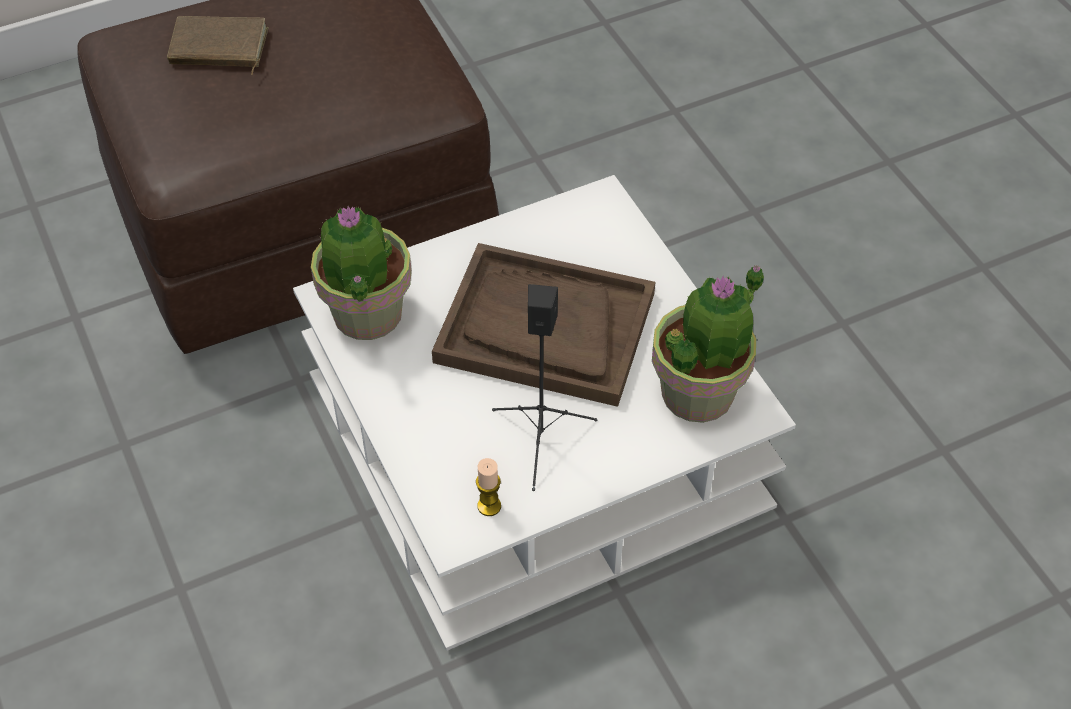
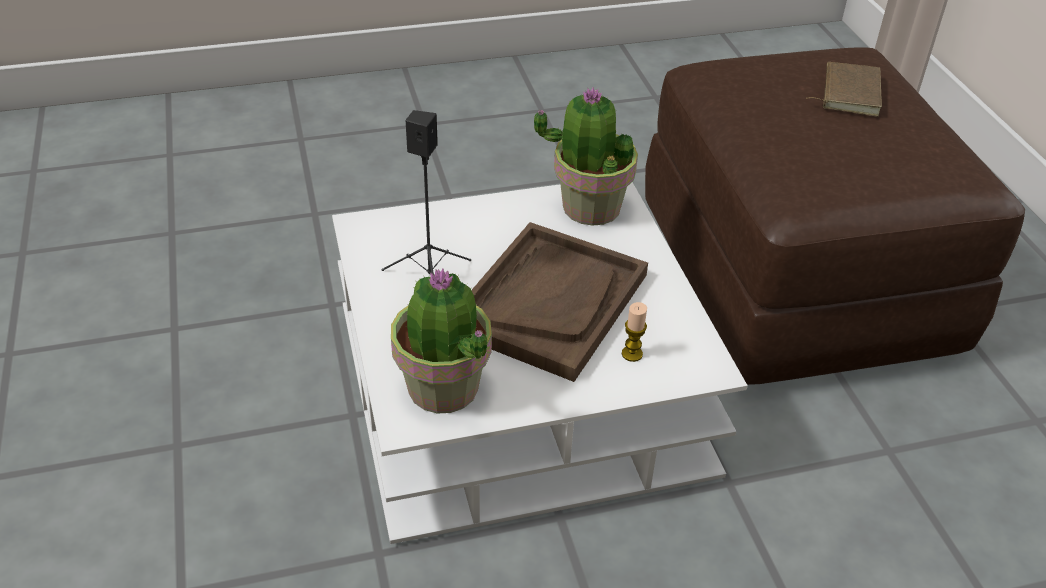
camera: 100 degrees right, 10 degrees down
(489, 506) = (378, 245): candle -> candle (632, 354)

